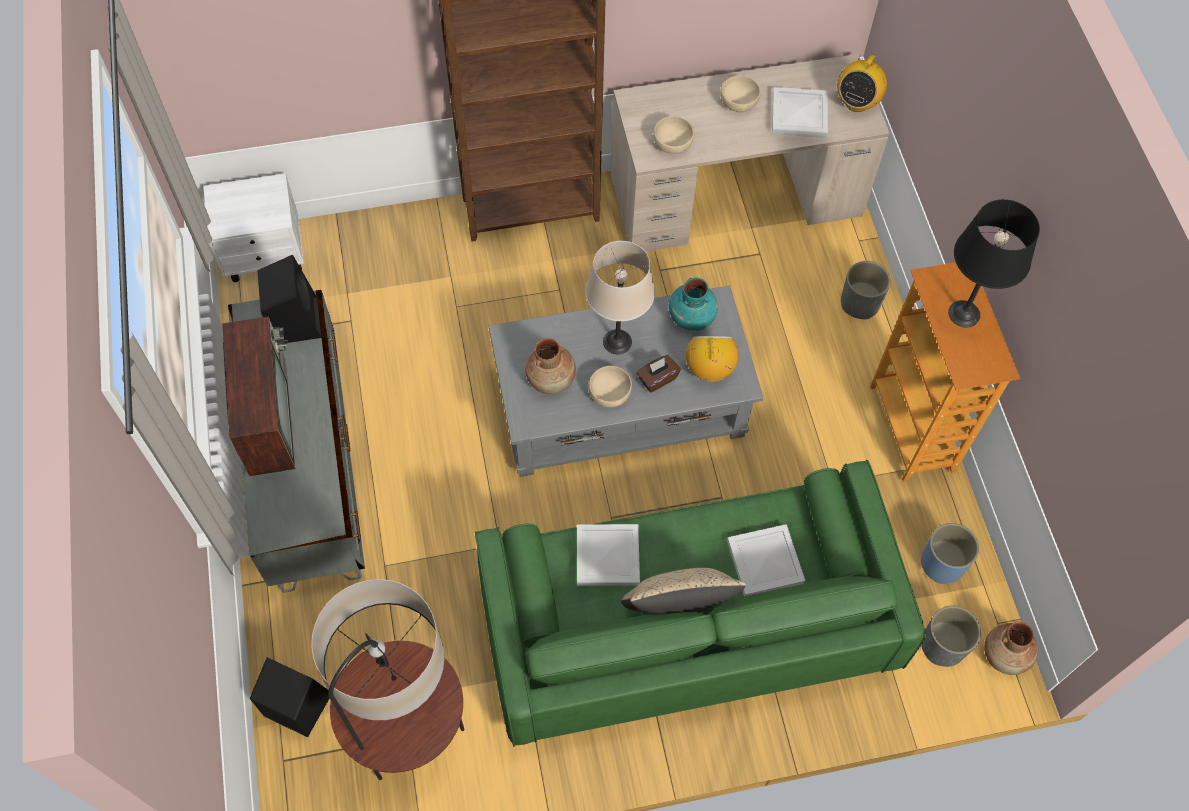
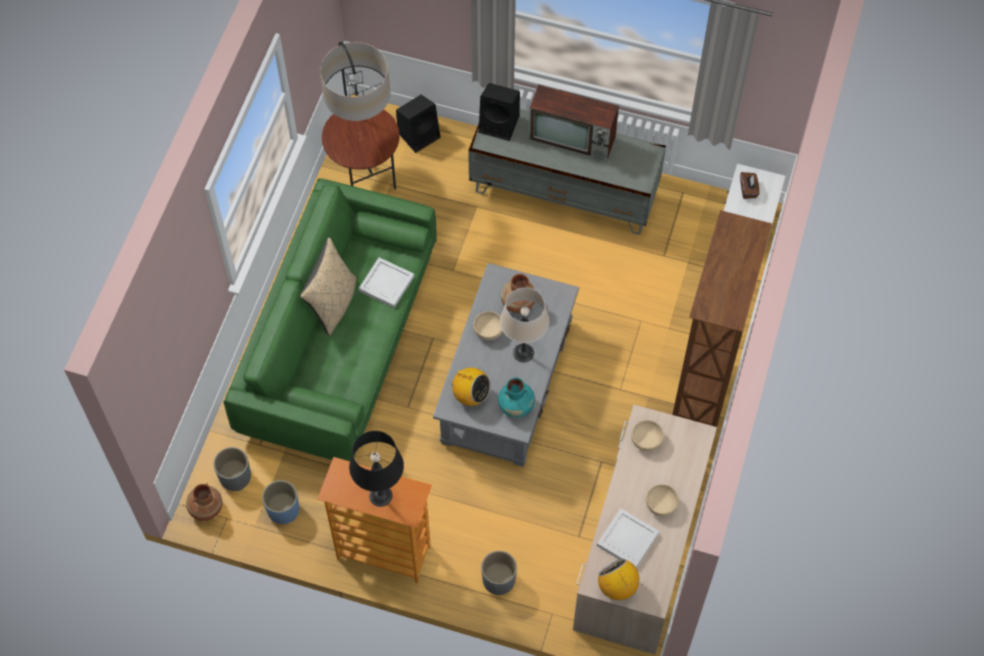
camera: 120 degrees right, 0 degrees up
(295, 319) = (634, 175): black speaker -> black speaker (500, 124)
(657, 379) = (482, 362): brown tissue box -> brown tissue box (748, 190)
(766, 562) = (329, 364): white tray -> none

